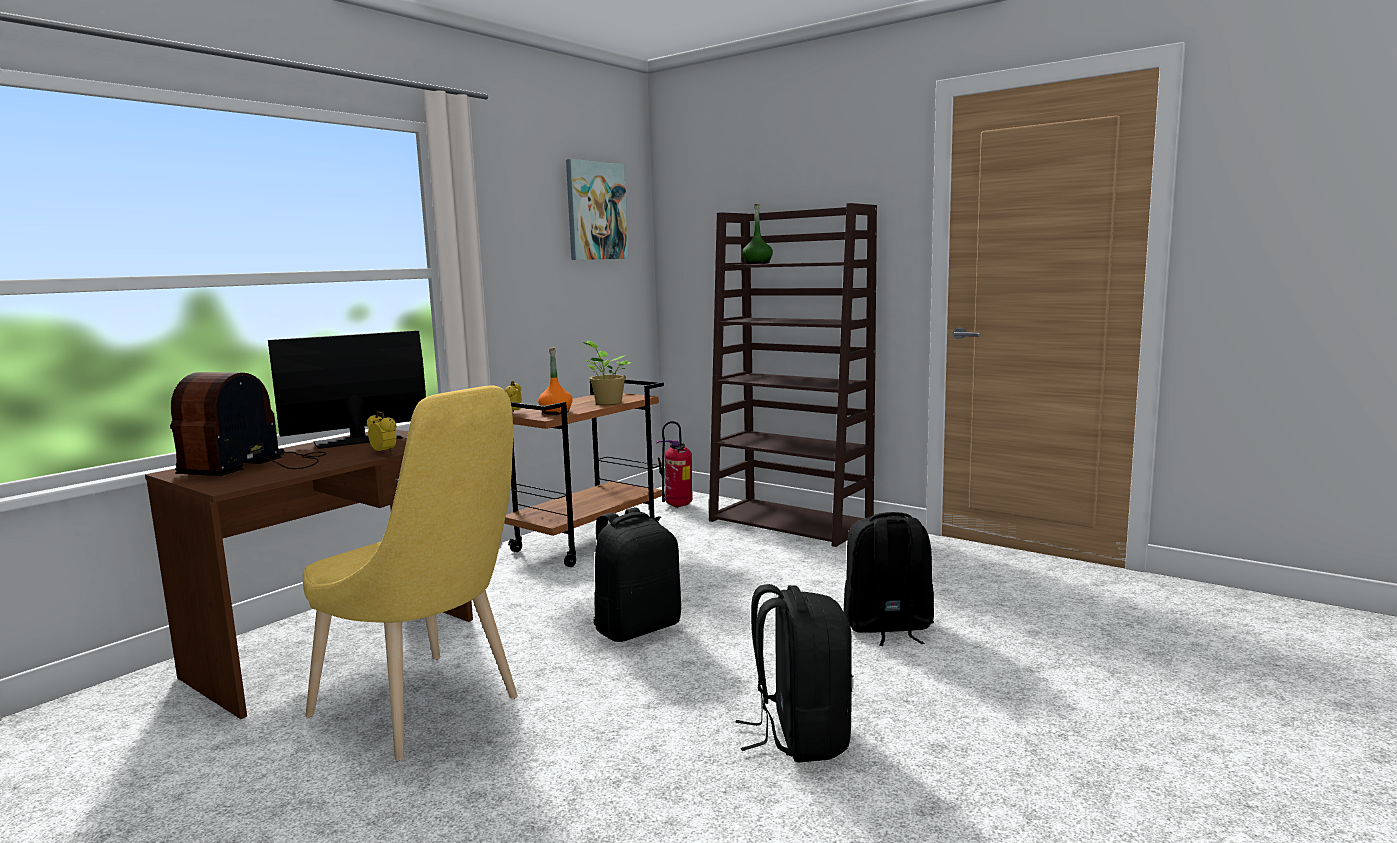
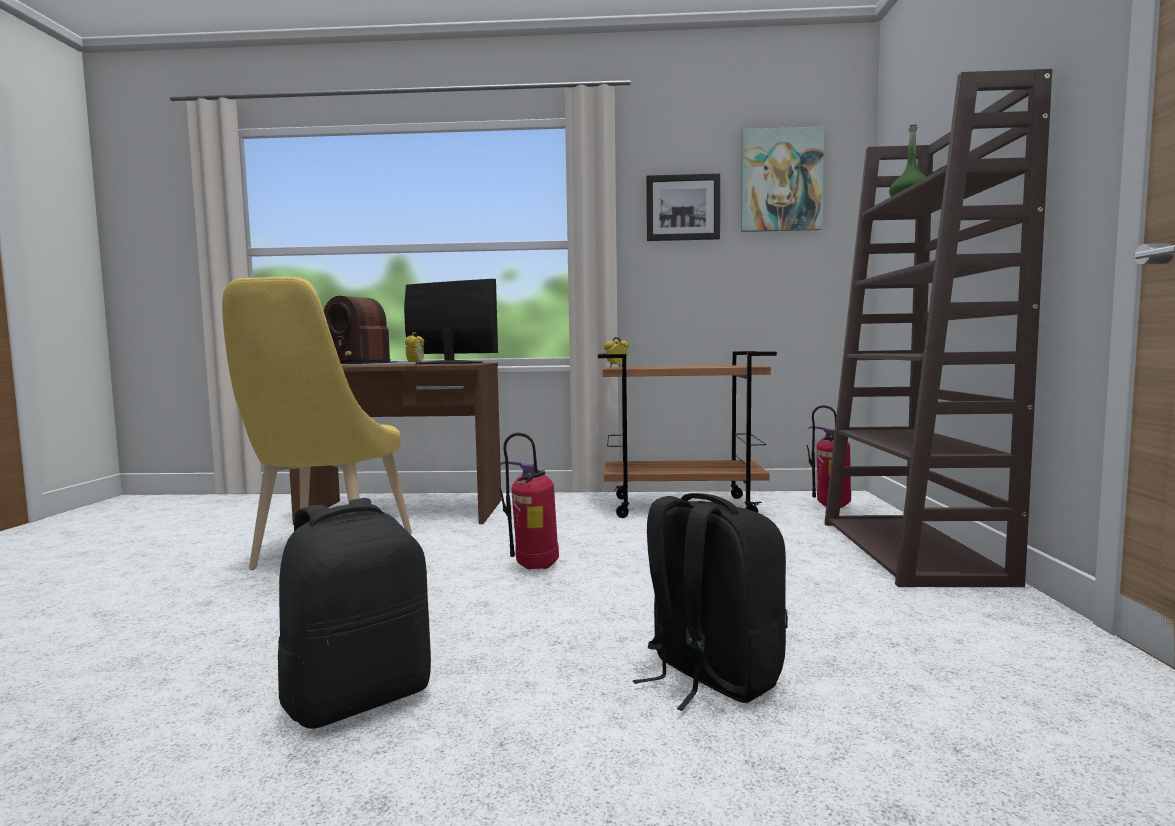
camera: 55 degrees right, 5 degrees down
(257, 465) = (360, 365): radio -> radio turned 135 degrees counterclockwise
(525, 234) = (682, 208): none -> picture
(556, 412) = (638, 367): orange bottle -> none
(607, 402) = (707, 366): potted plant -> none
(637, 628) = (533, 567): black backpack -> fire extinguisher

